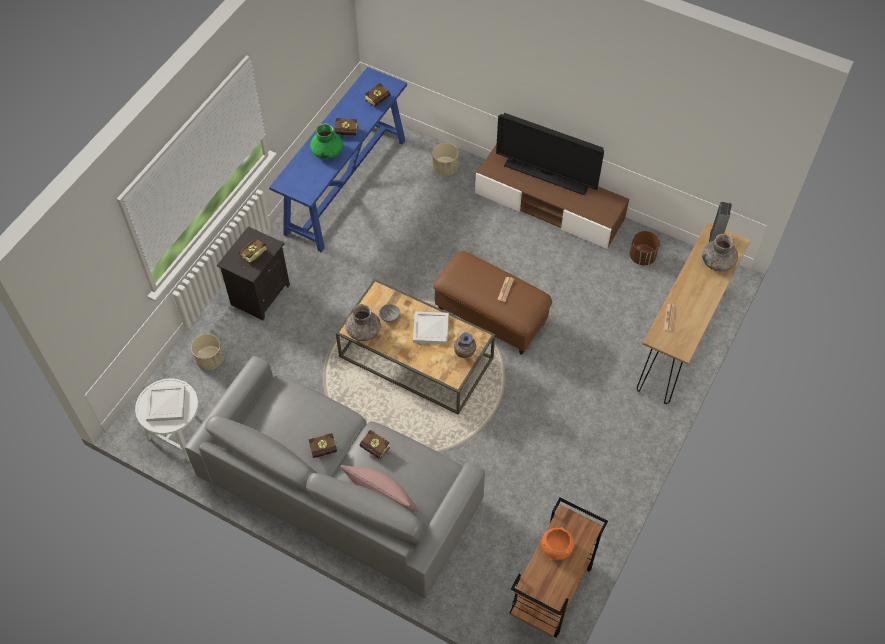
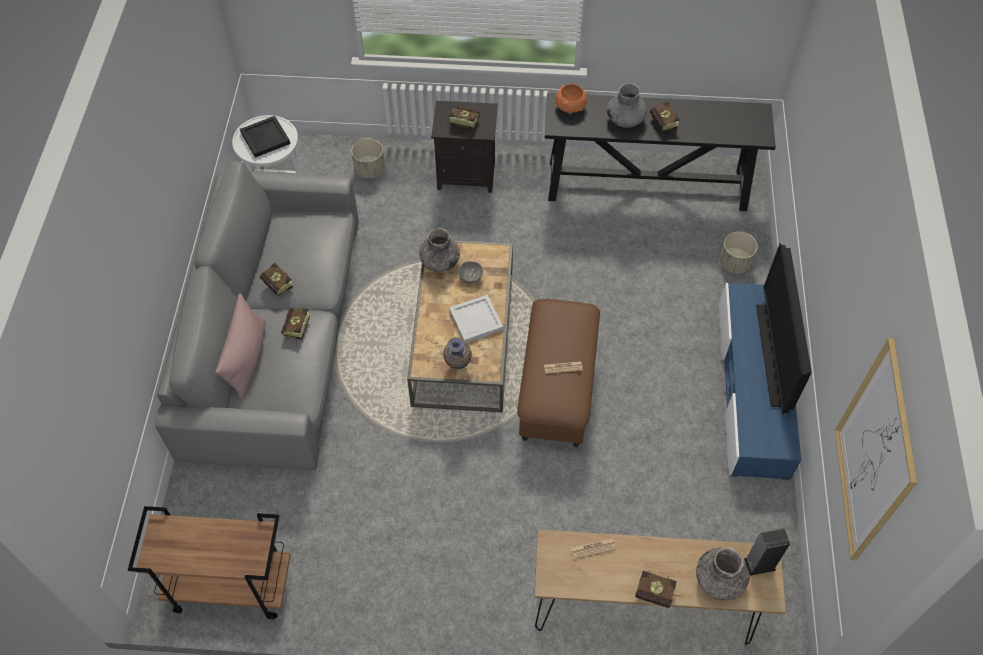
camera: 65 degrees right, 0 degrees up
(165, 405) = (264, 138): white tray -> black tray
(327, 152) = (625, 119): green vase -> grey vase
(346, 186) = (648, 186): blue console table -> black console table
(380, 99) = (732, 133): book -> book (658, 595)
(549, 206) = (752, 389): brown tv stand -> blue tv stand
(556, 547) = (218, 538): orange bowl -> orange bowl (570, 106)
(642, 257) = (744, 522): brown planter -> none
(715, 125) = (874, 453): none -> picture

